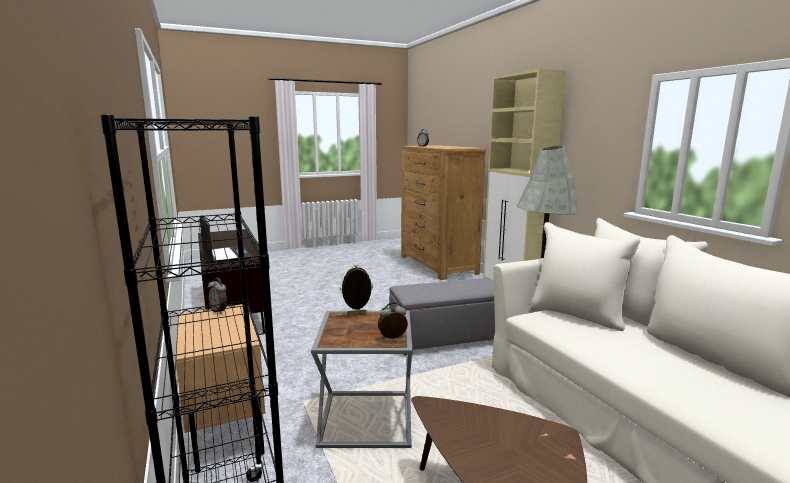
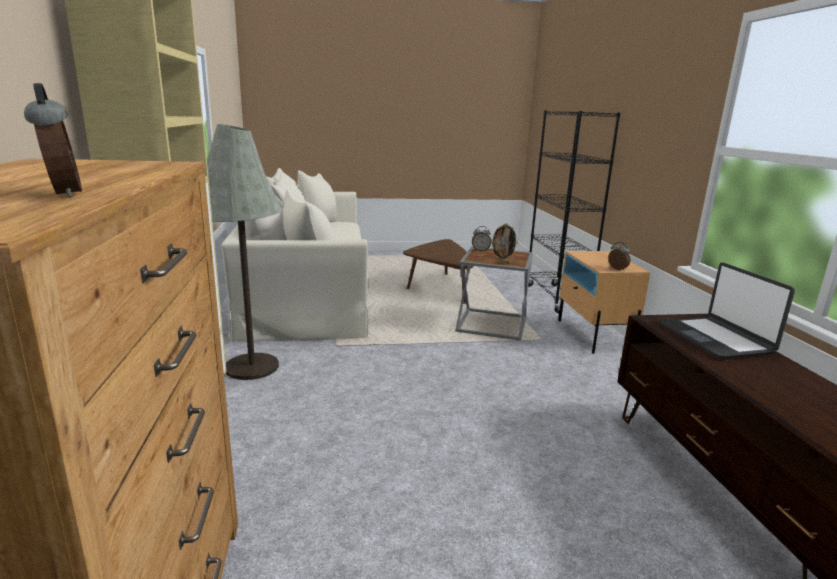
camera: 165 degrees left, 5 degrees up
(447, 338) = (379, 370): grey ottoman -> none

